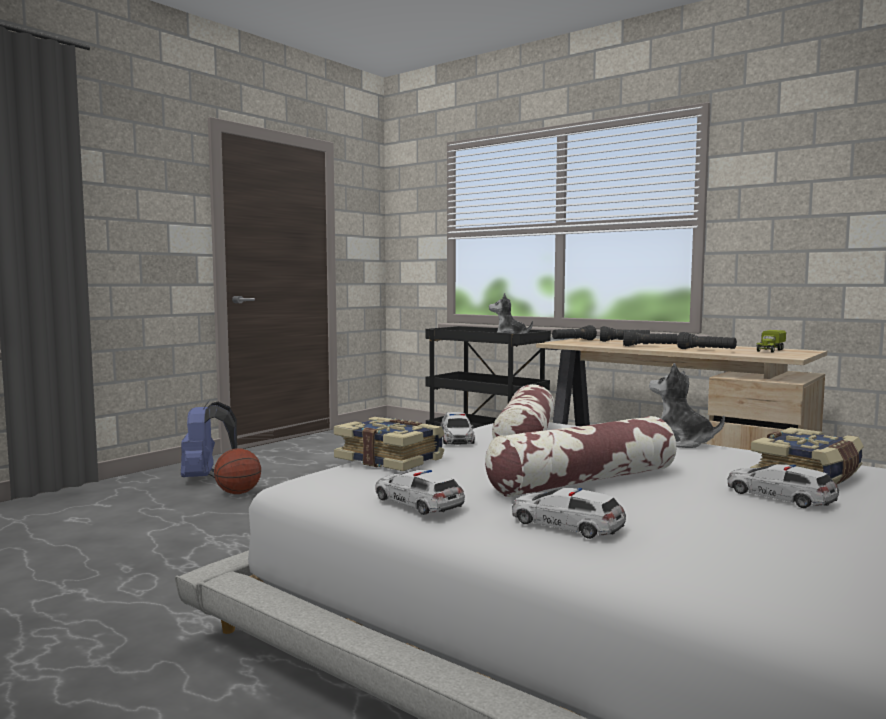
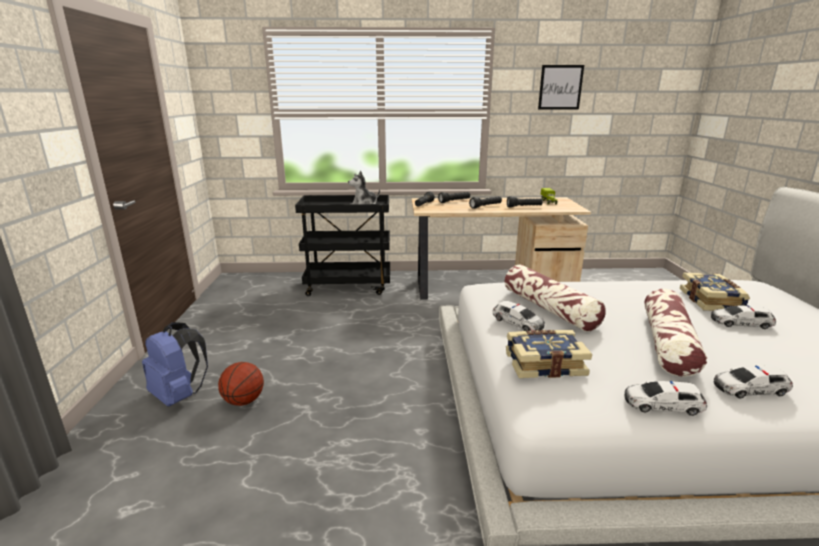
camera: 40 degrees left, 15 degrees up
(680, 443) = (610, 286): plush toy -> none
(822, 174) = (560, 87): none -> picture

